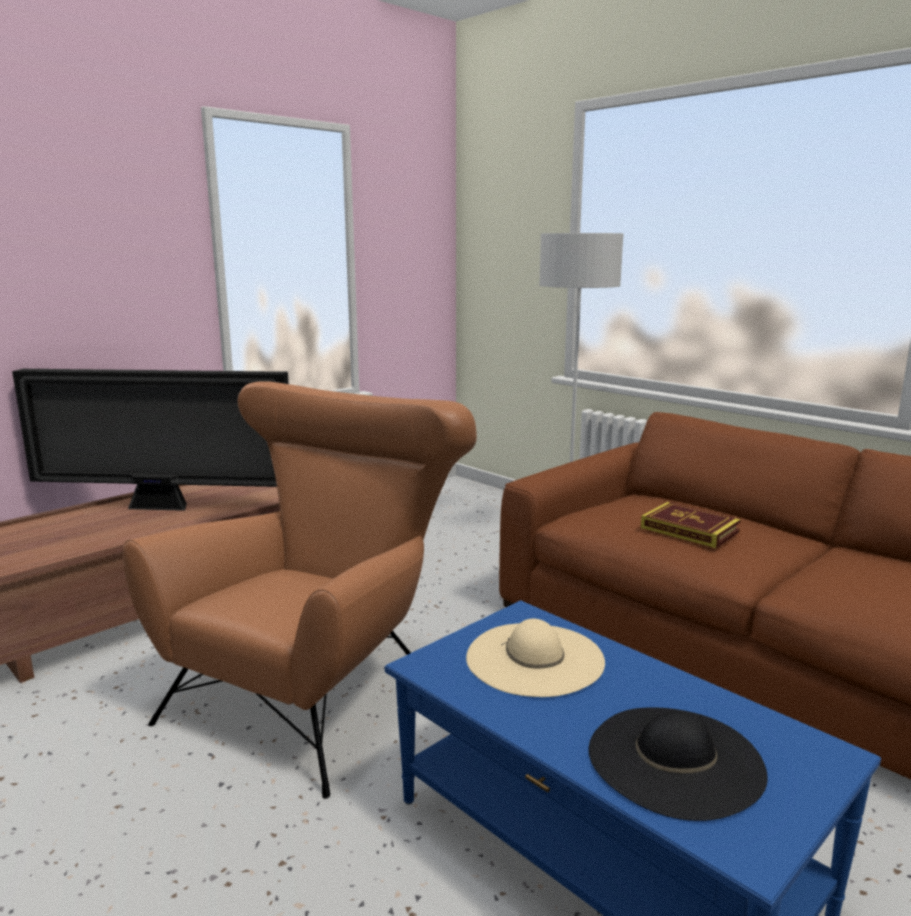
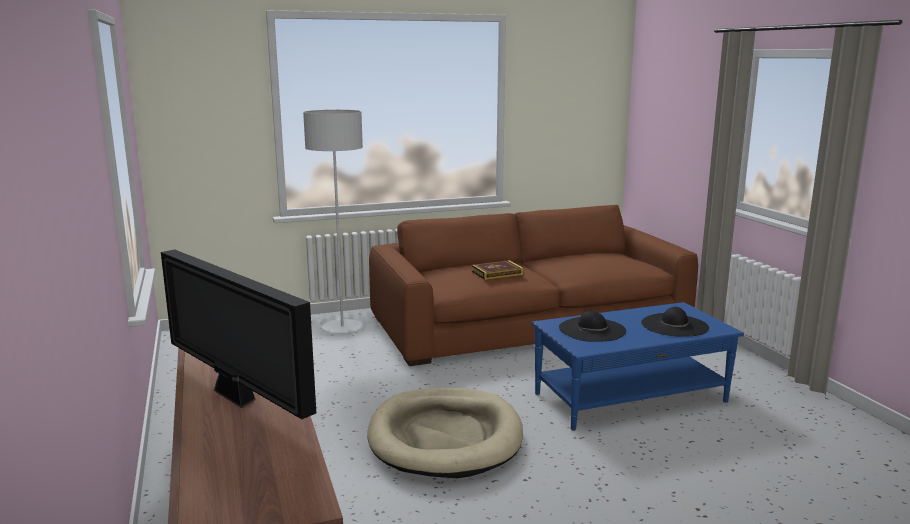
camera: 65 degrees left, 0 degrees up
(164, 507) = (236, 397): television -> television turned 105 degrees clockwise
(317, 685) = (445, 437): brown armchair -> beige dog bed
(535, 659) = (592, 329): beige hat -> black hat

